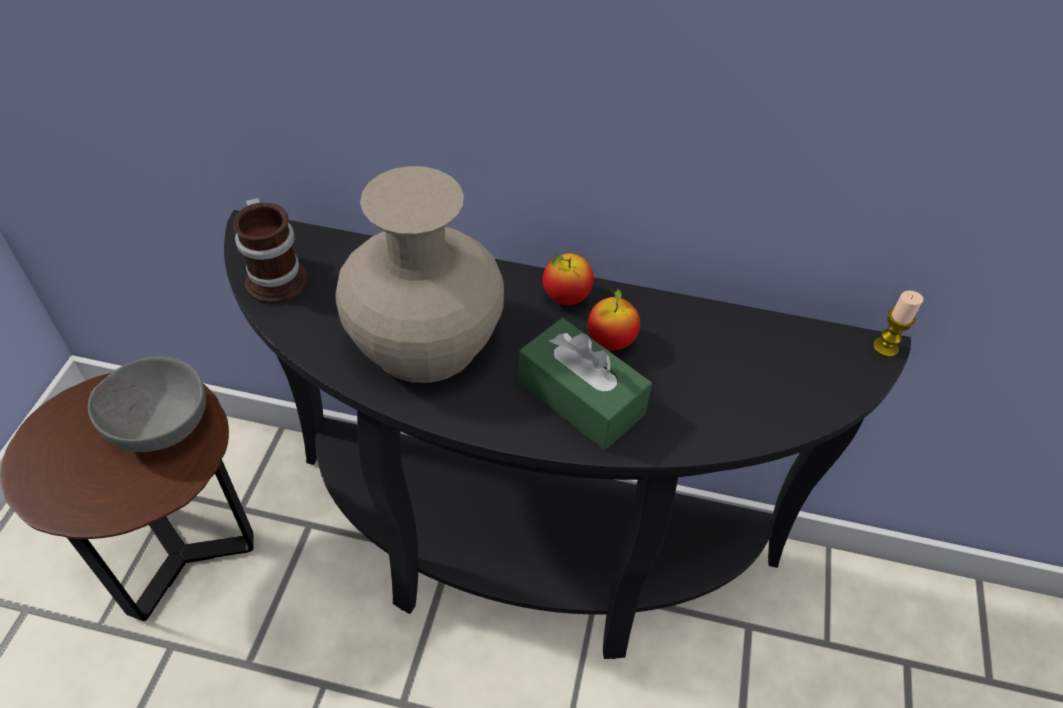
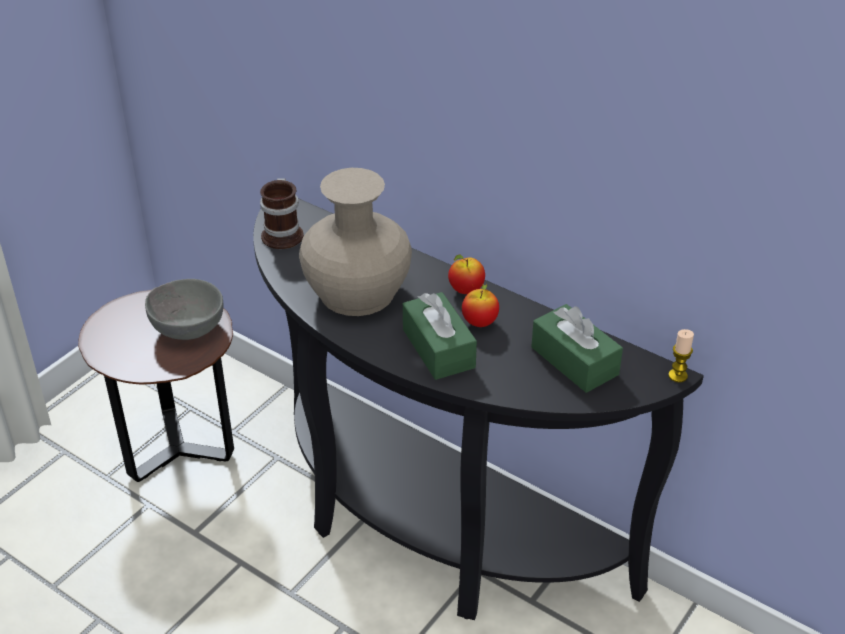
camera: 25 degrees right, 10 degrees down
(757, 363) = (574, 361): none -> green tissue box

